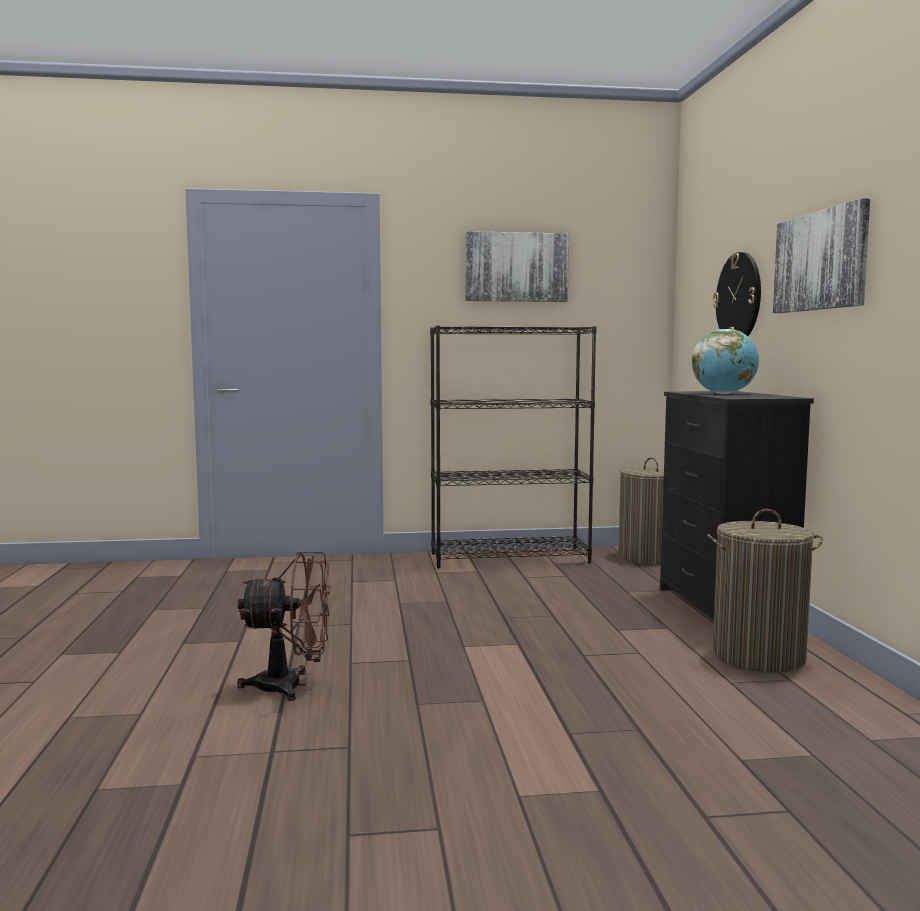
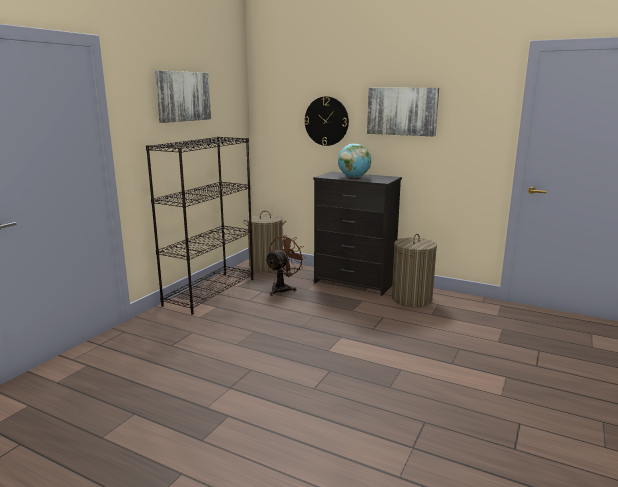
camera: 55 degrees left, 10 degrees up
(291, 686) = (328, 417): brown fan -> brown fan (283, 288)

